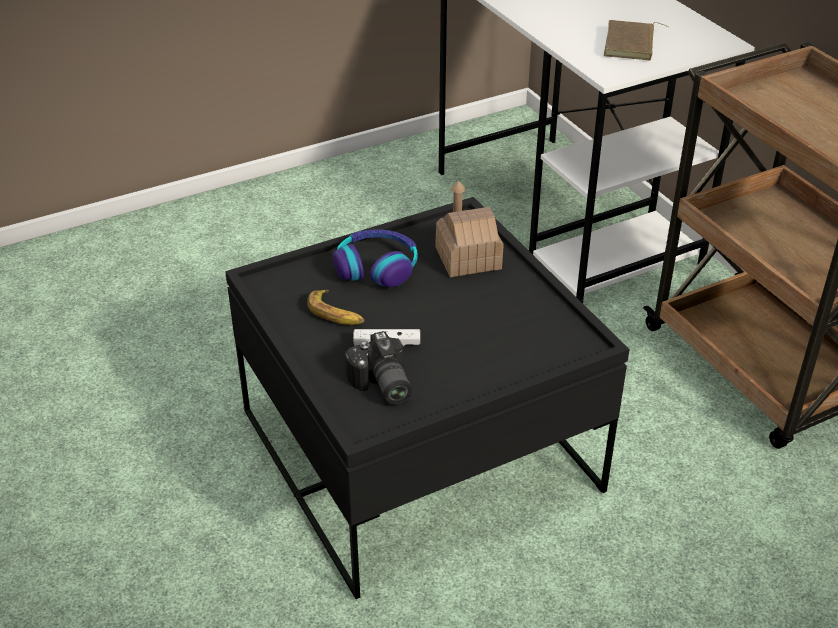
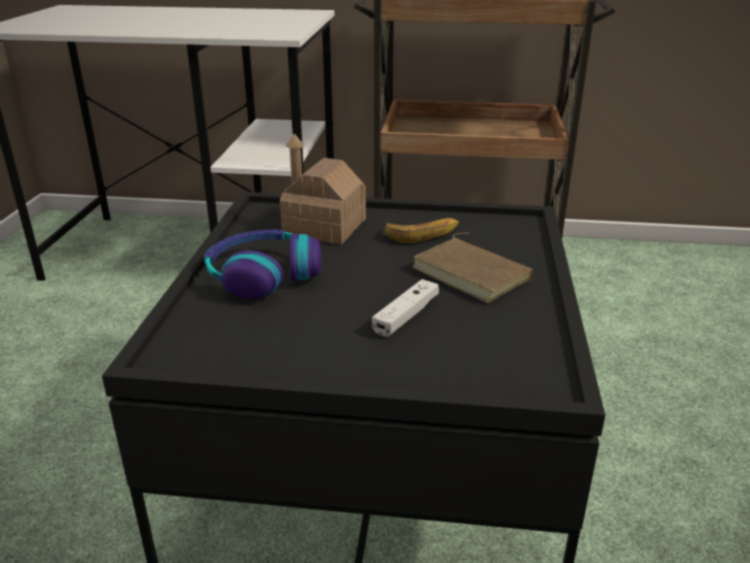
camera: 55 degrees left, 10 degrees down
(336, 314) = (308, 328): banana -> banana (423, 234)
(381, 386) = (478, 346): camera -> none
(631, 45) = (257, 24): brown book -> brown book (474, 273)

